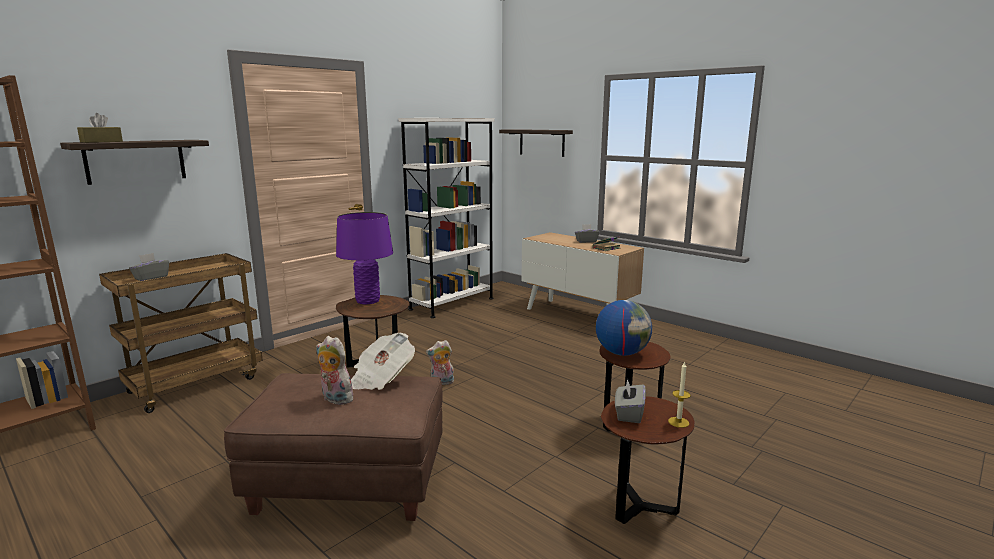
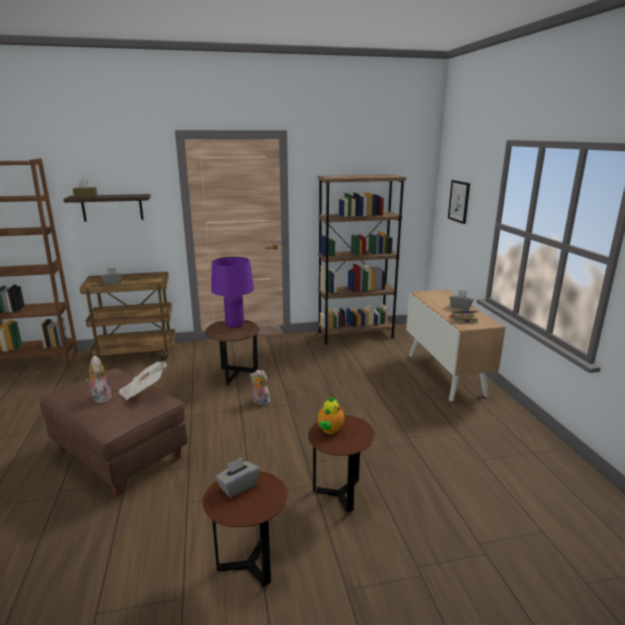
camera: 35 degrees right, 5 degrees up
(452, 304) = (355, 335): white bookcase -> brown bookcase
(542, 142) = (459, 201): shelf -> picture
(622, 353) = (329, 430): globe -> teapot
(678, 422) = (258, 512): candle -> none

